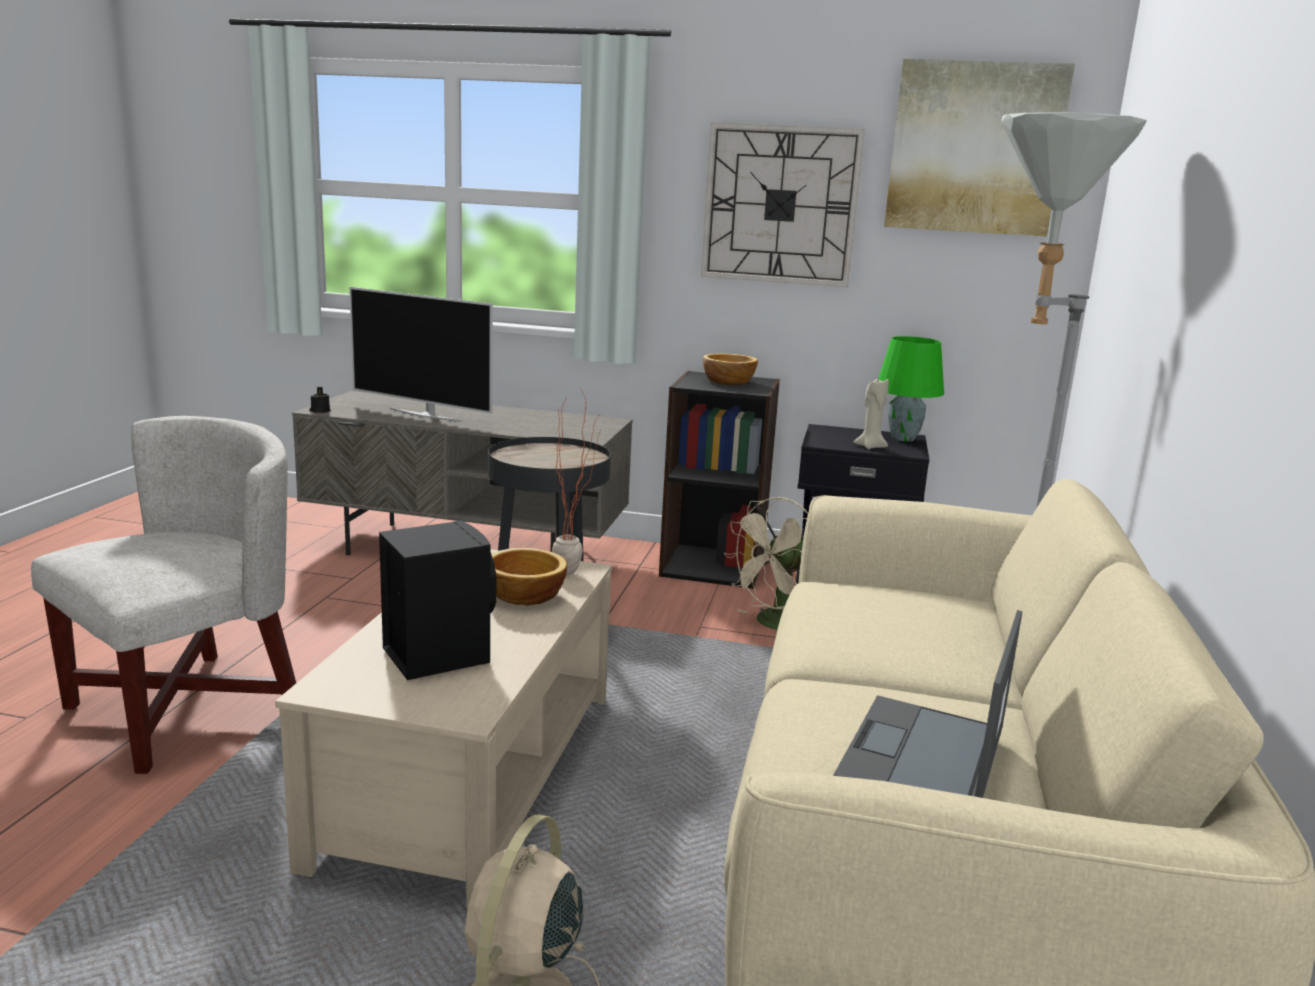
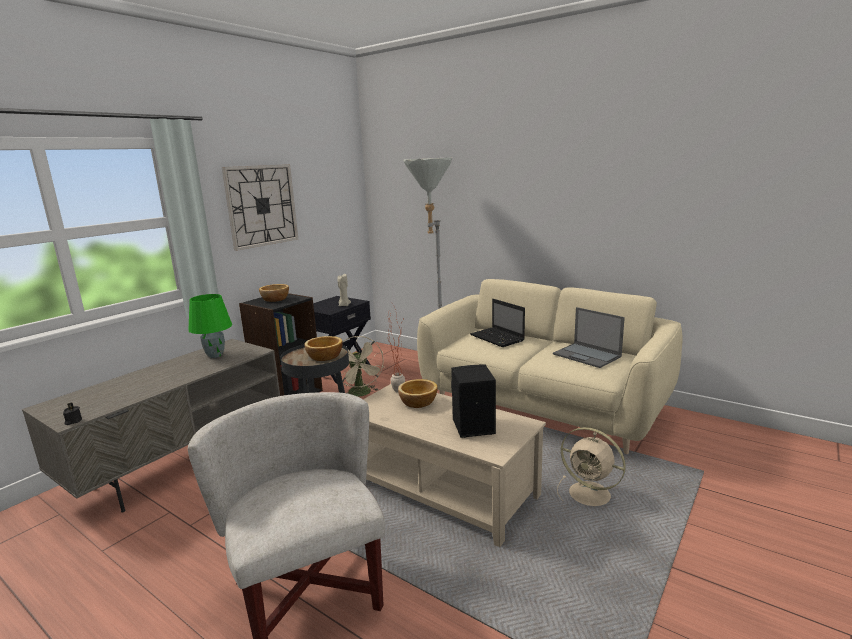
camera: 65 degrees left, 0 degrees up
(425, 415) = (142, 387): television -> none
(549, 463) = (324, 357): none -> bowl
(902, 438) = (338, 299): green table lamp -> green table lamp (215, 355)
(919, 621) = (498, 338): none -> laptop
(974, 148) = (326, 169): picture -> none

